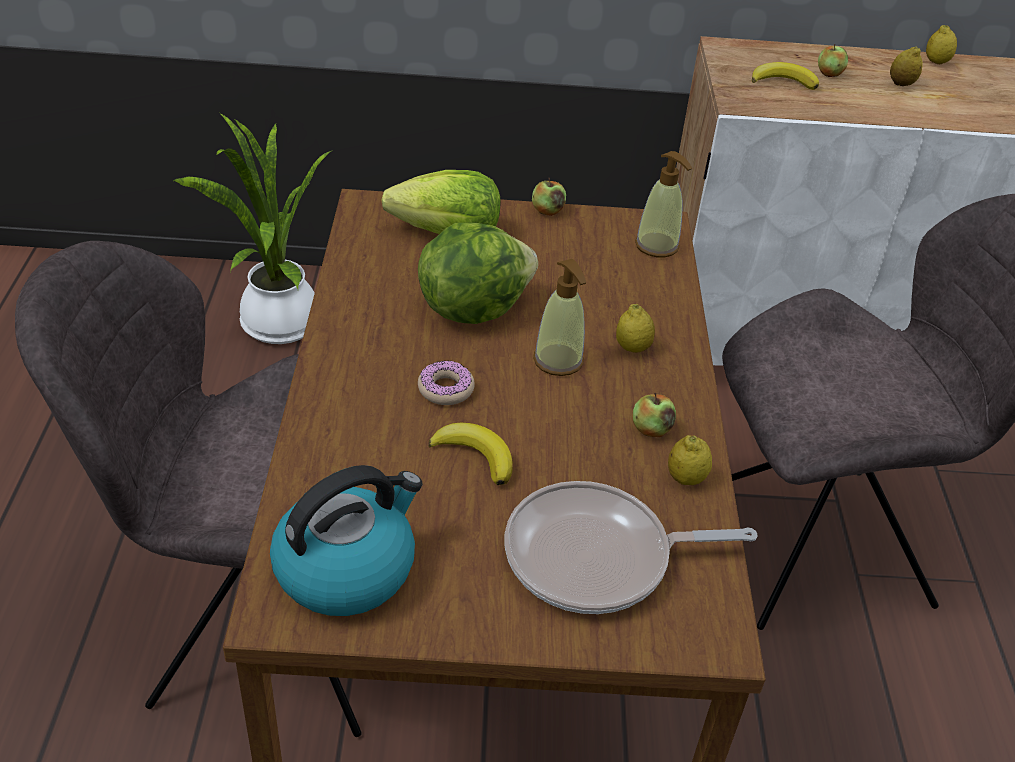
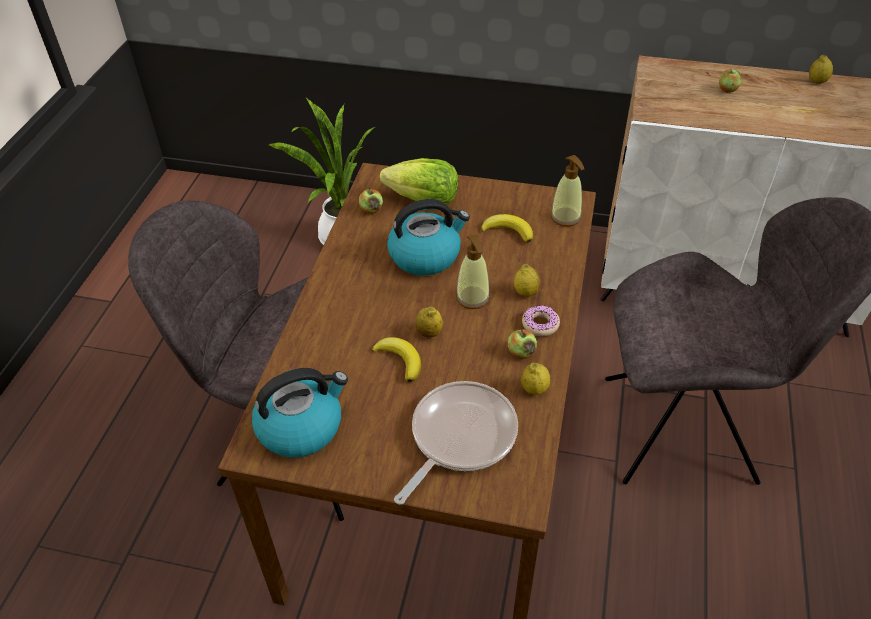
camera: 15 degrees right, 5 degrees up
(445, 389) = (393, 312): donut -> donut (540, 324)
(472, 308) = (426, 255): lettuce -> kettle
(547, 211) = (496, 186): apple -> apple (371, 209)
(597, 557) = (459, 437): frying pan -> frying pan turned 120 degrees clockwise
(783, 81) = (689, 94): banana -> banana (508, 231)
(901, 84) = (781, 100): lemon -> lemon (429, 333)

